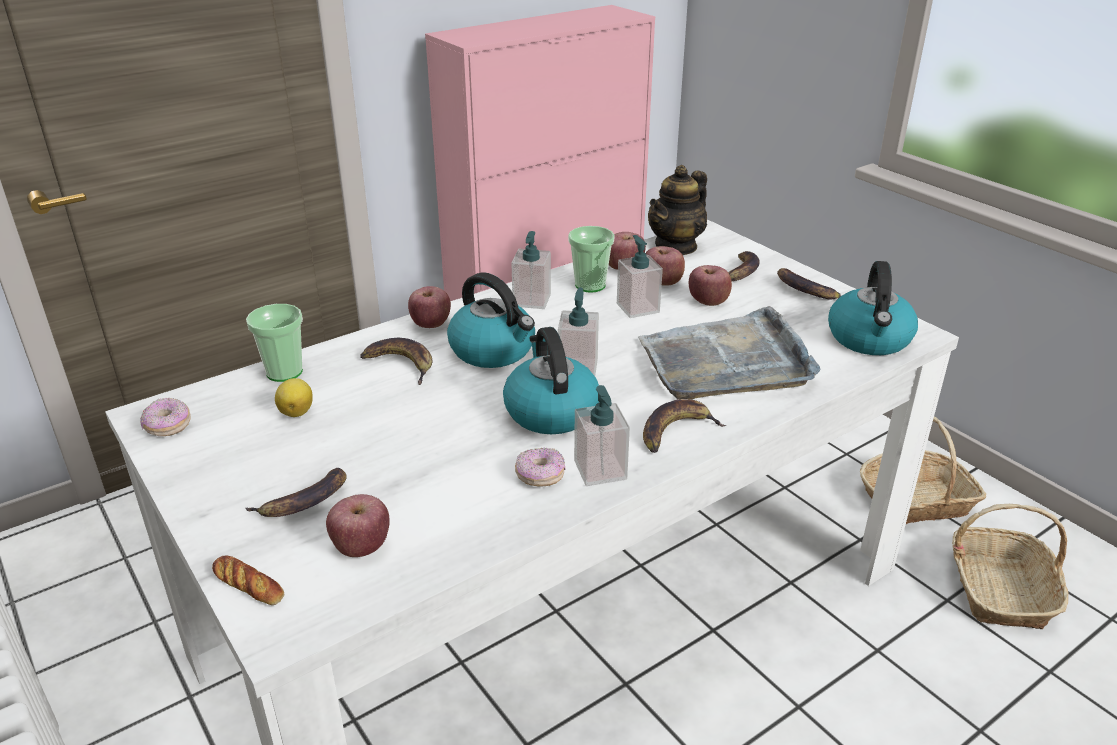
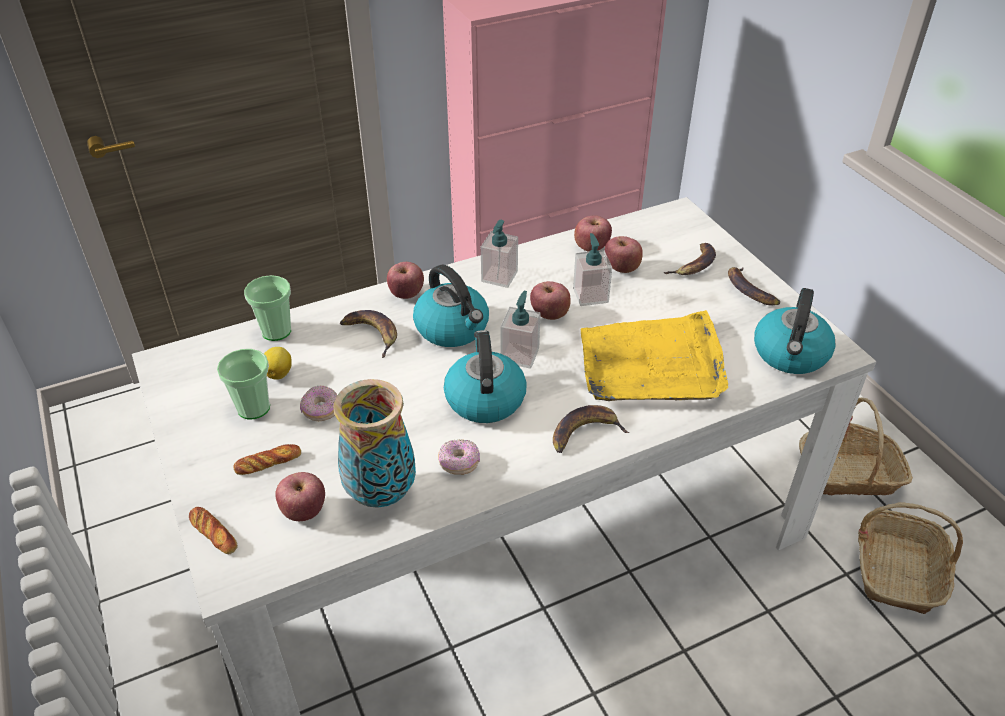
camera: 10 degrees right, 10 degrees up
(168, 426) = (177, 375): donut -> donut (321, 410)
(304, 502) = (268, 462): banana -> bread
(454, 518) = (380, 494): none -> vase
(590, 285) = (555, 265): cup -> cup (253, 408)
(600, 470) = (510, 464): soap dispenser -> none
(676, 246) = (646, 227): teapot -> none
(708, 302) = (656, 295): apple -> apple (550, 314)
(726, 361) = (652, 364): grey tray -> yellow tray

